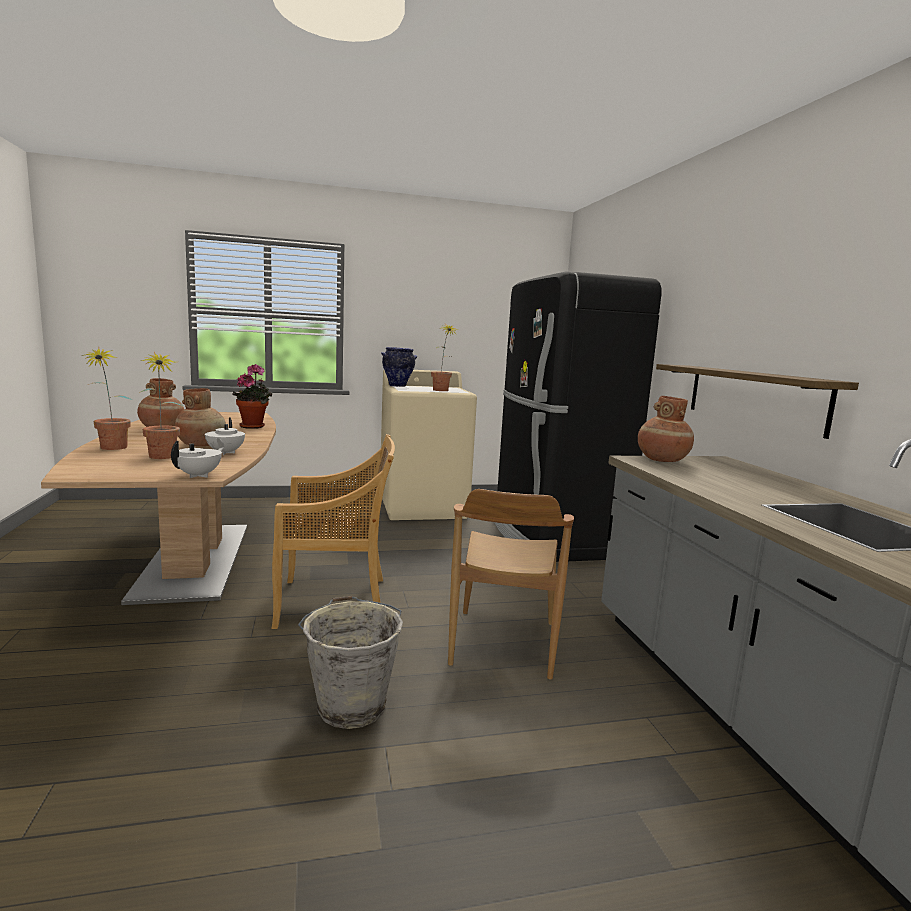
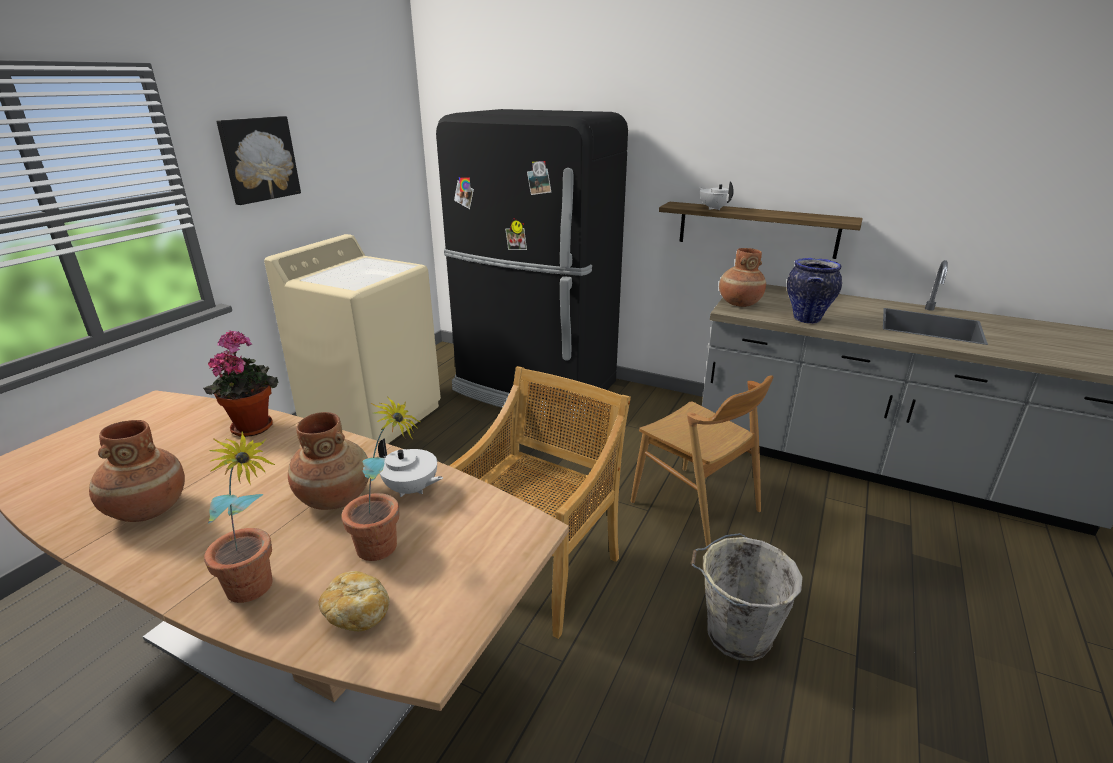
camera: 50 degrees left, 15 degrees up
(104, 462) = (357, 612): none -> bread
(199, 475) = (528, 537): white teapot -> white teapot (714, 208)
(398, 386) = (310, 279): vase -> vase (806, 319)
(400, 307) = (258, 159): none -> picture
(442, 391) = (386, 271): potted plant -> none

